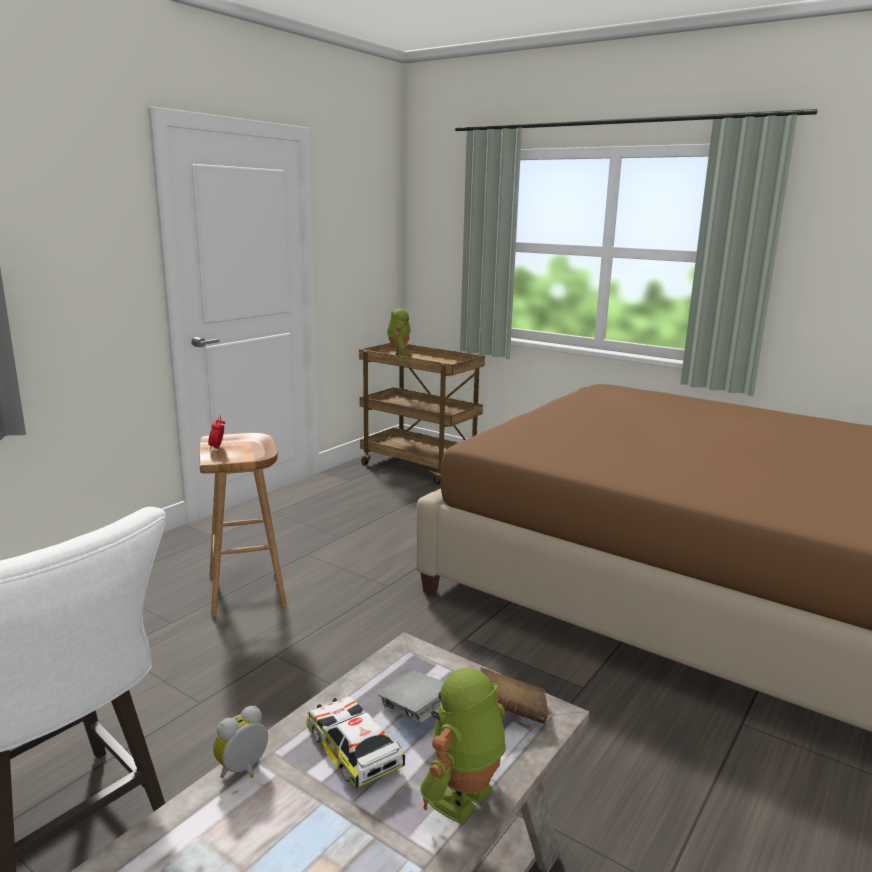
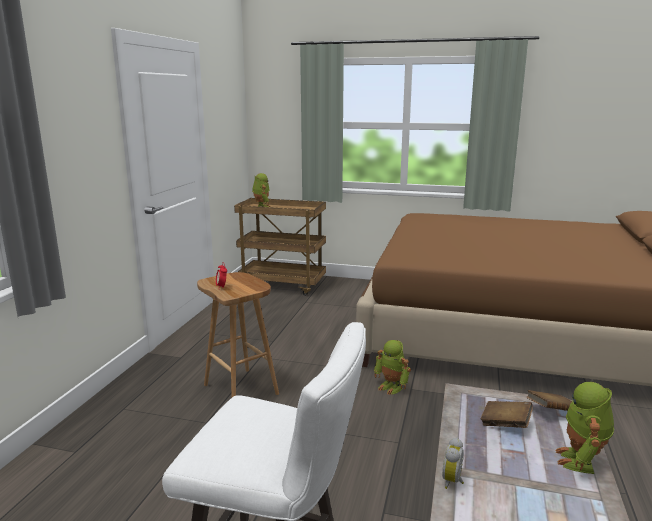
camera: 20 degrees left, 0 degrees up
(352, 749) = (497, 453): toy car -> none
(416, 711) = (505, 424): grey book -> brown book
(440, 630) = (391, 387): none -> toy robot

